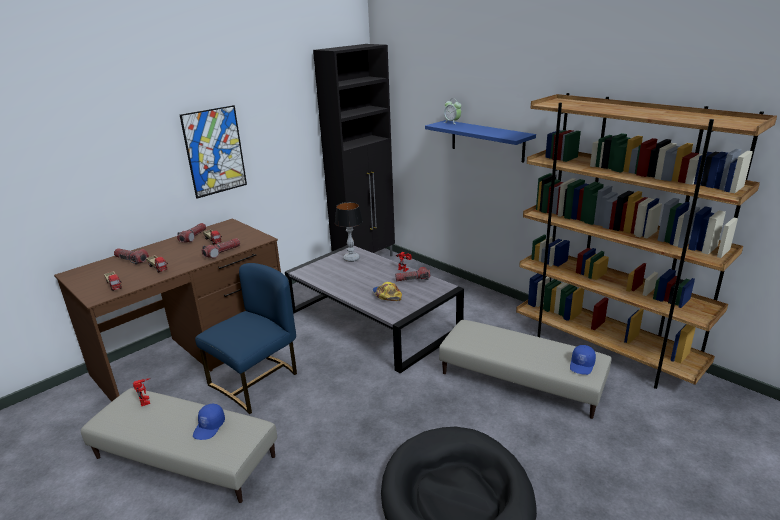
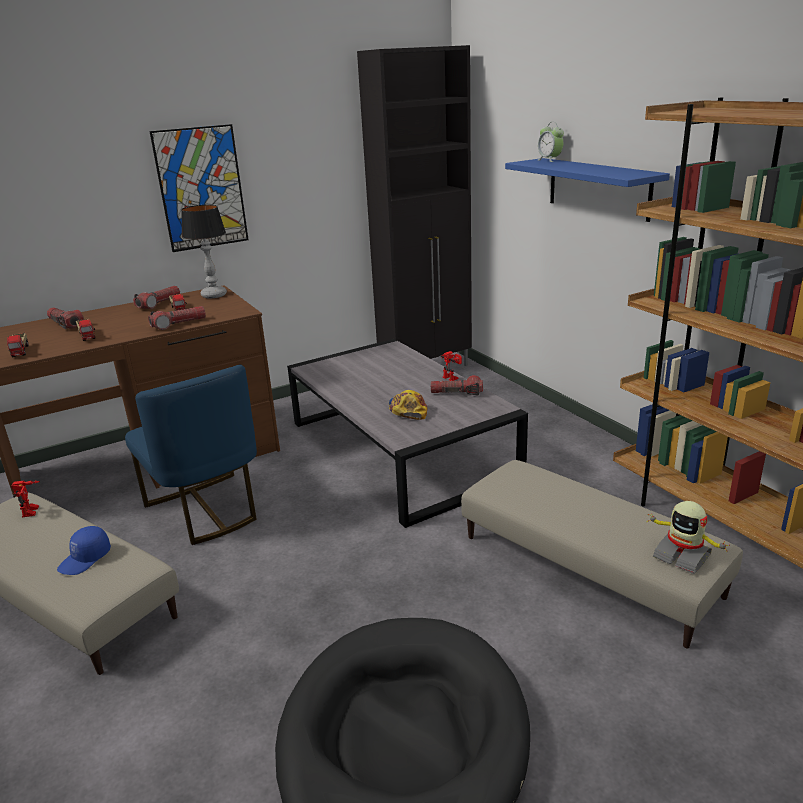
camera: 15 degrees right, 0 degrees up
(257, 381) = (206, 510): blue chair -> blue chair turned 90 degrees clockwise
(351, 258) = (384, 357): table lamp -> table lamp (213, 295)
(582, 365) = (682, 555): blue cap -> toy robot

